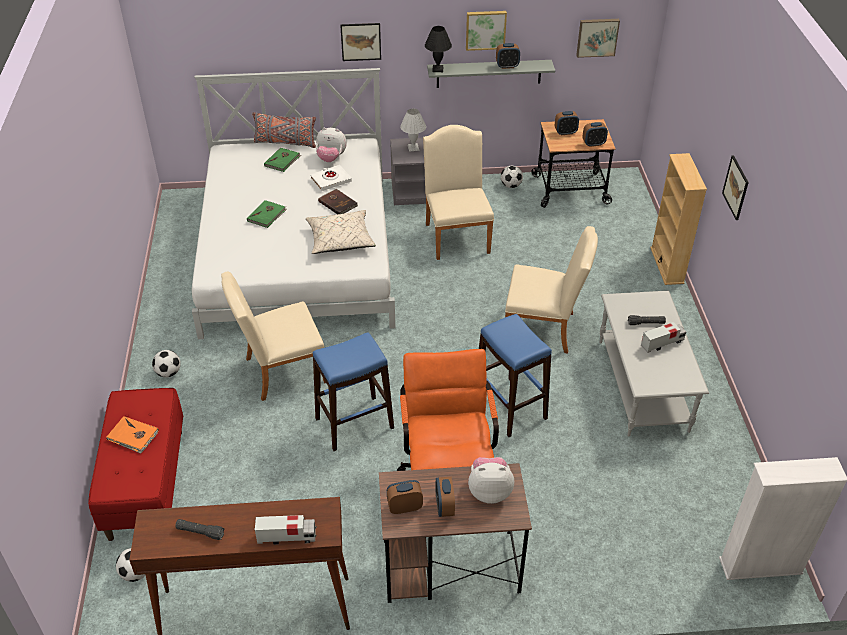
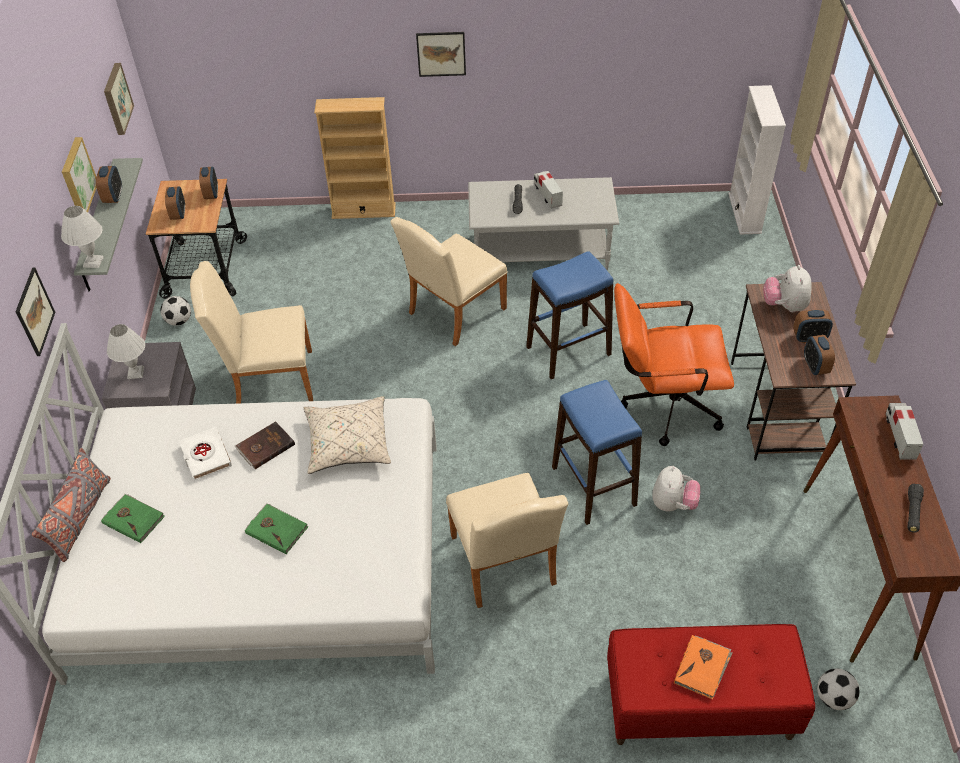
camera: 85 degrees left, 5 degrees up
(168, 373) = (500, 705): football -> none
(331, 158) = (146, 458): plush toy -> plush toy (673, 504)
(438, 69) = (93, 262): black table lamp -> white table lamp
(544, 329) = (452, 314): beige chair -> beige chair turned 150 degrees counterclockwise

